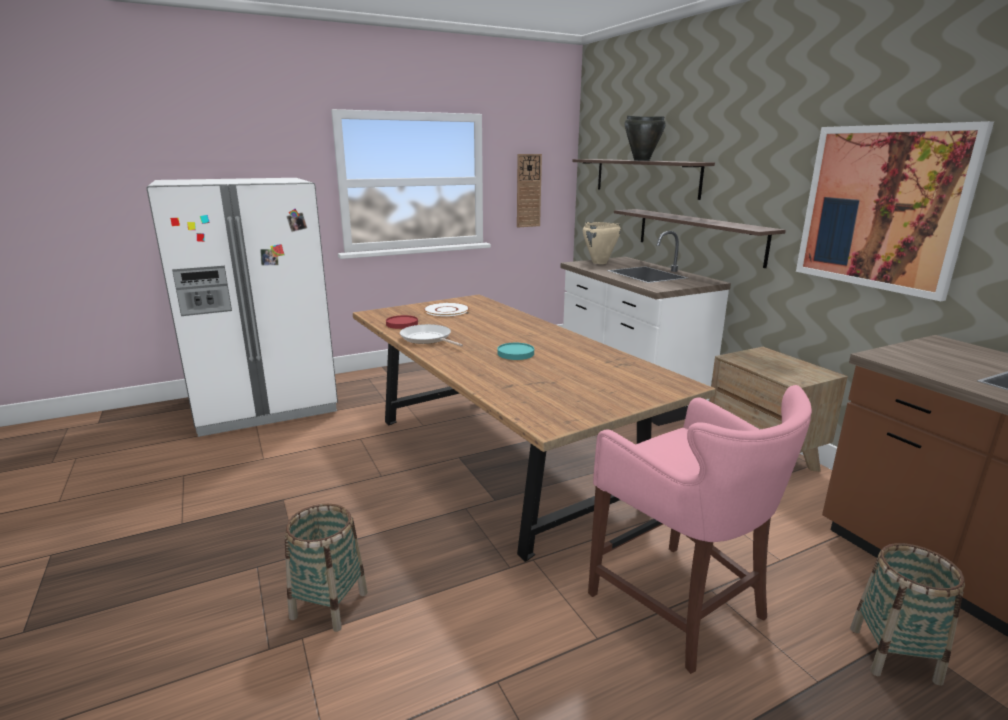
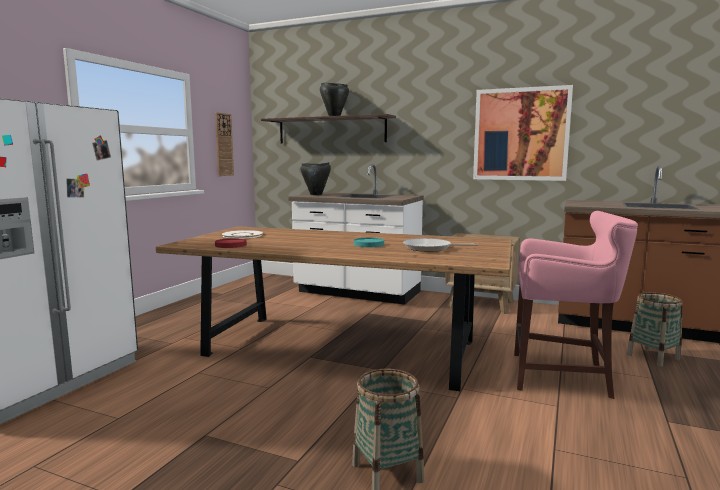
camera: 40 degrees left, 10 degrees down
(427, 339) = (281, 248): frying pan -> frying pan (430, 248)
(599, 263) = (316, 194): beige cooking pot -> black cooking pot
(698, 235) = (388, 167): shelf -> none

